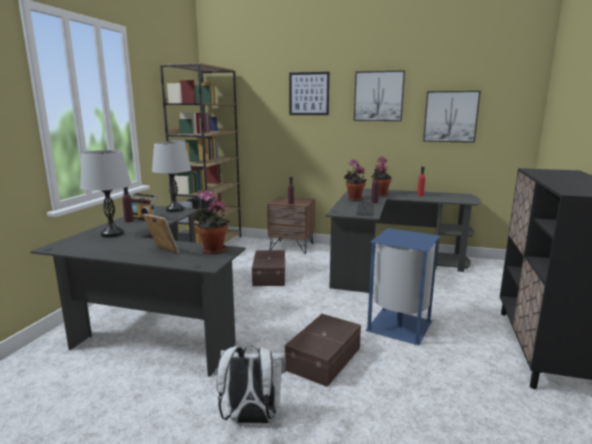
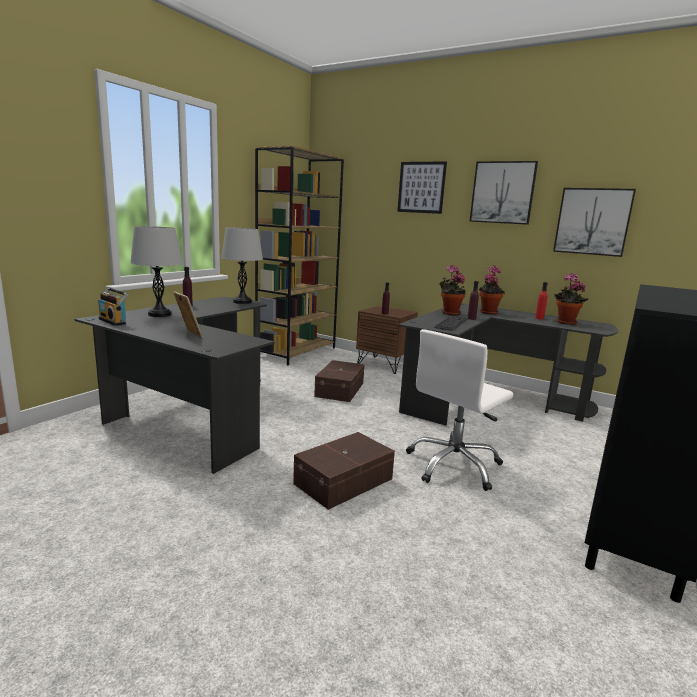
camera: 15 degrees right, 0 degrees up
(144, 218) = (204, 305): radio -> radio (114, 321)
(211, 251) = (236, 339): potted plant -> potted plant (564, 323)
(252, 419) = (227, 522): white backpack -> none
(398, 326) = (454, 465): blue trash can -> white office chair

